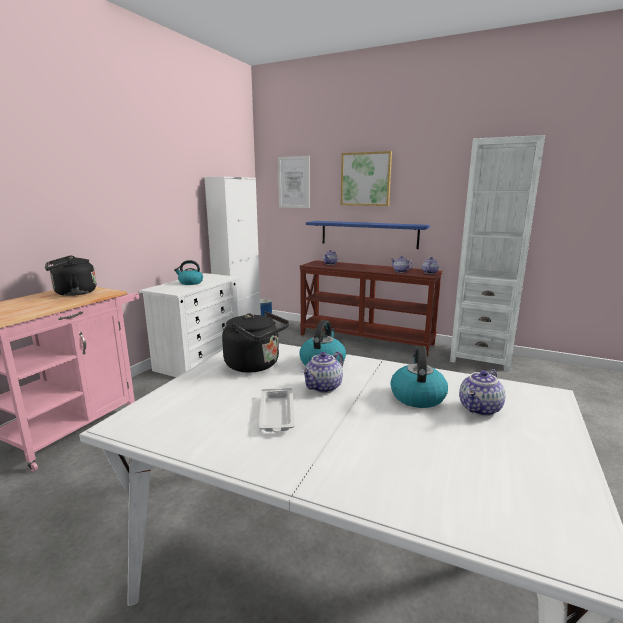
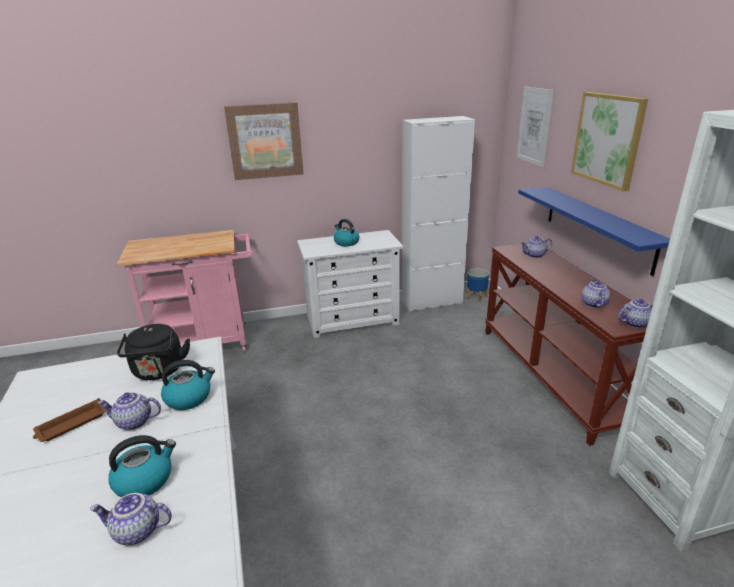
camera: 50 degrees right, 10 degrees up
(72, 293) = (207, 241): black kettle -> none
(103, 186) = (265, 141): none -> picture
(277, 414) = (71, 424): white tray -> brown tray

